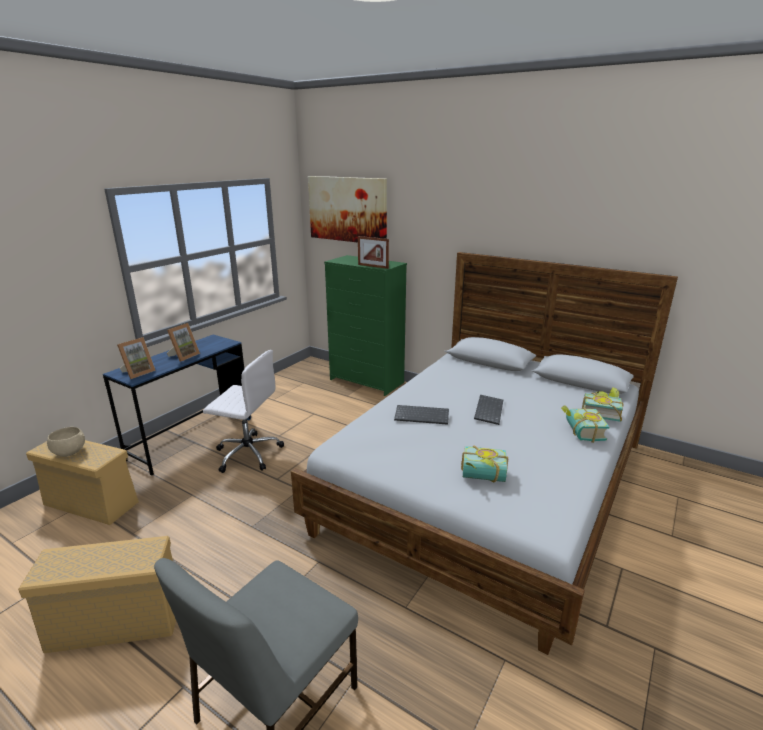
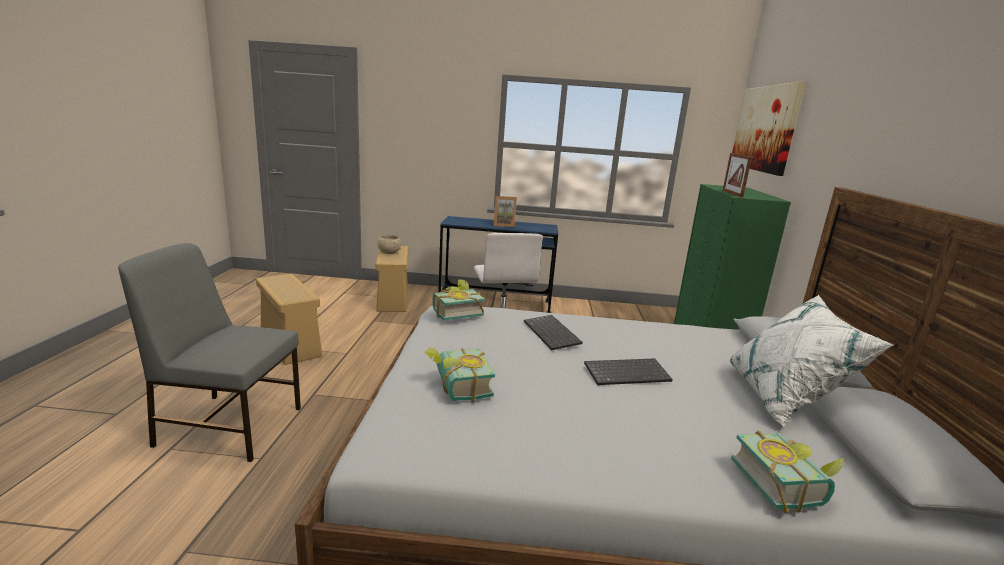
camera: 60 degrees right, 5 degrees down
(138, 372) = (460, 221): picture frame -> none
(529, 380) = (784, 399): none -> white pillow
(580, 432) = (671, 462): book -> book (455, 312)

